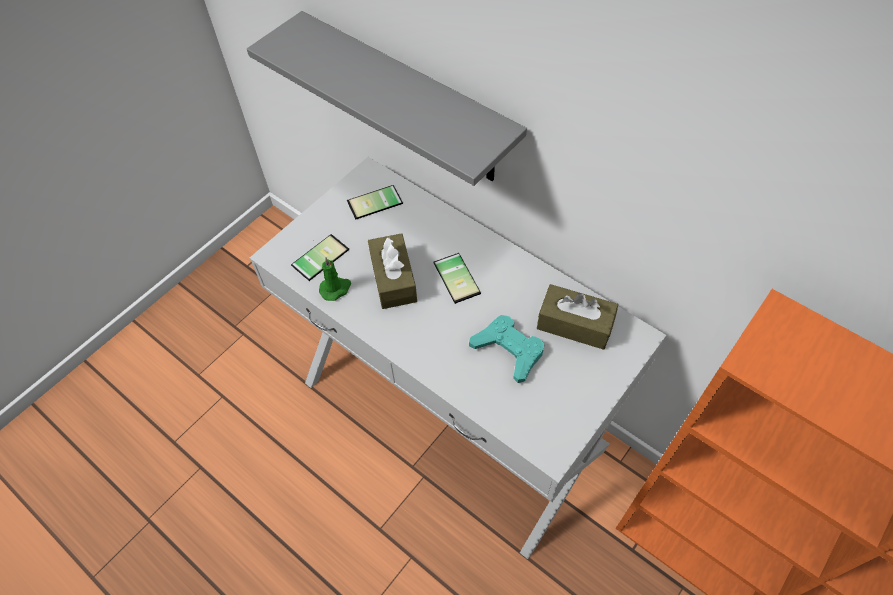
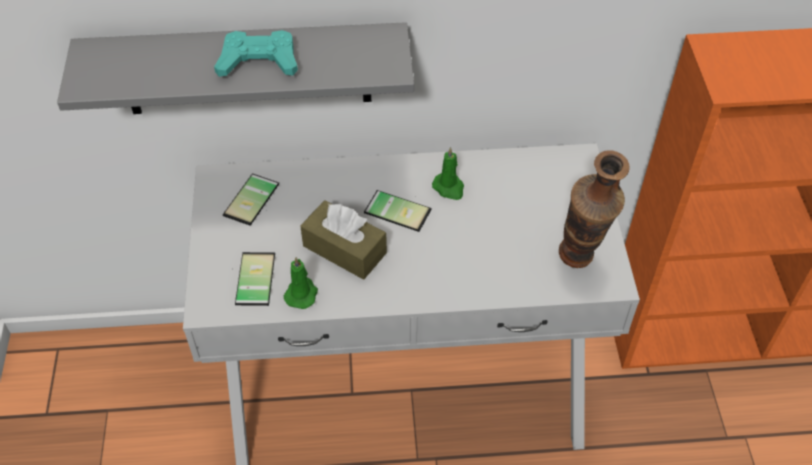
camera: 45 degrees left, 5 degrees down
(508, 350) = (501, 235): turquoise game controller -> turquoise game controller (258, 61)
(510, 287) = (449, 188): none -> green candle
(541, 417) = (579, 265): none -> vase
(574, 324) = (527, 181): brown tissue box -> none

